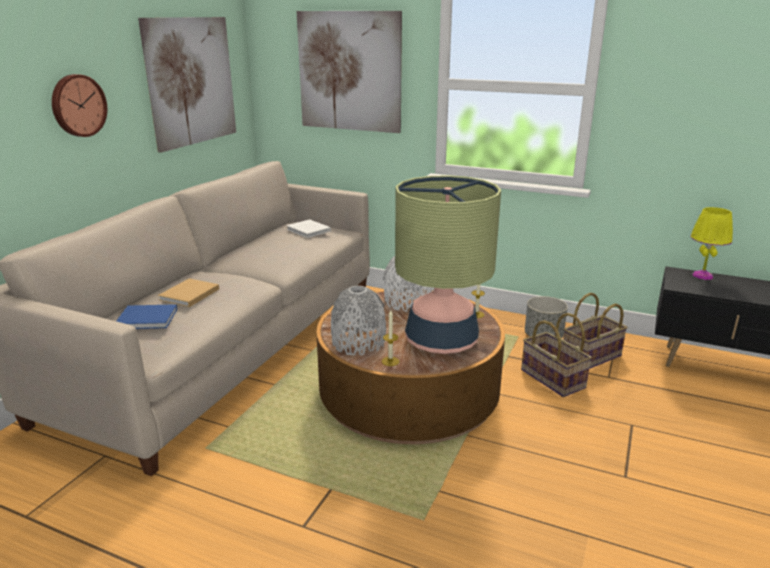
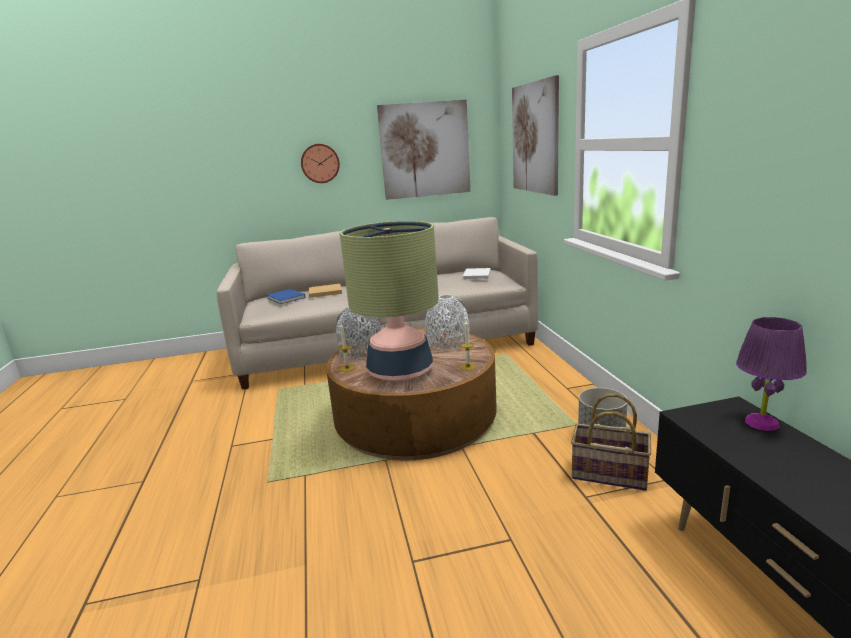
camera: 55 degrees right, 5 degrees down
(551, 379) = (528, 467): basket -> none
(702, 276) = (762, 423): yellow table lamp -> purple table lamp

